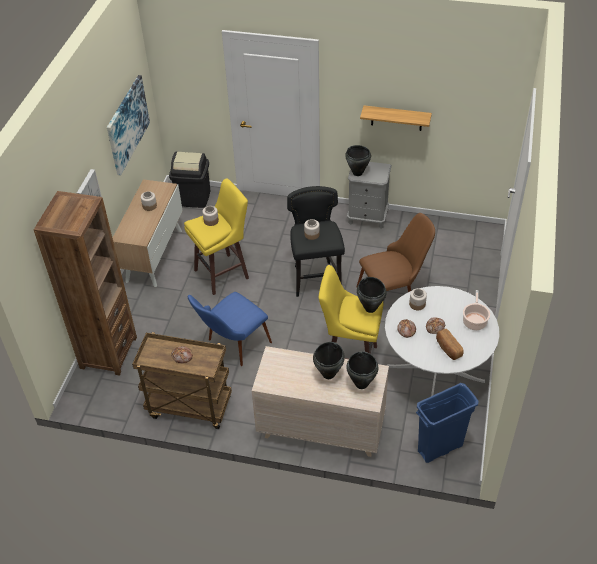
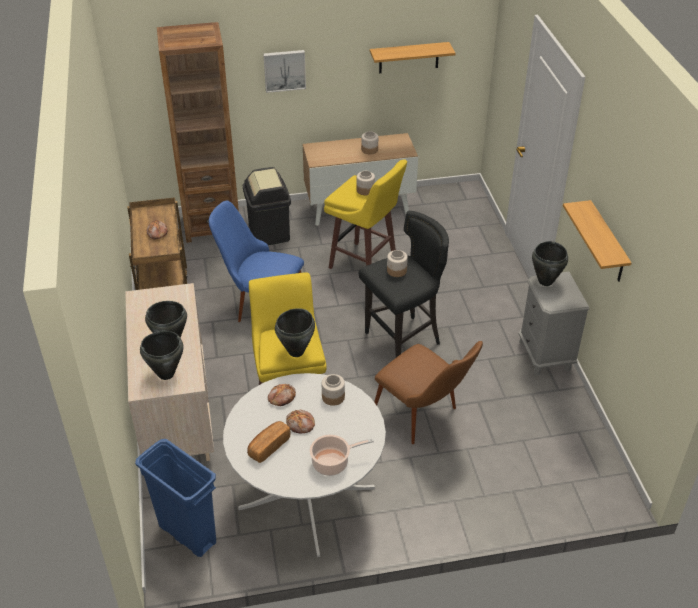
camera: 65 degrees right, 5 degrees down
(127, 124) = (409, 57): picture -> shelf
(193, 198) = (465, 206): black trash can -> black trash can (269, 233)

